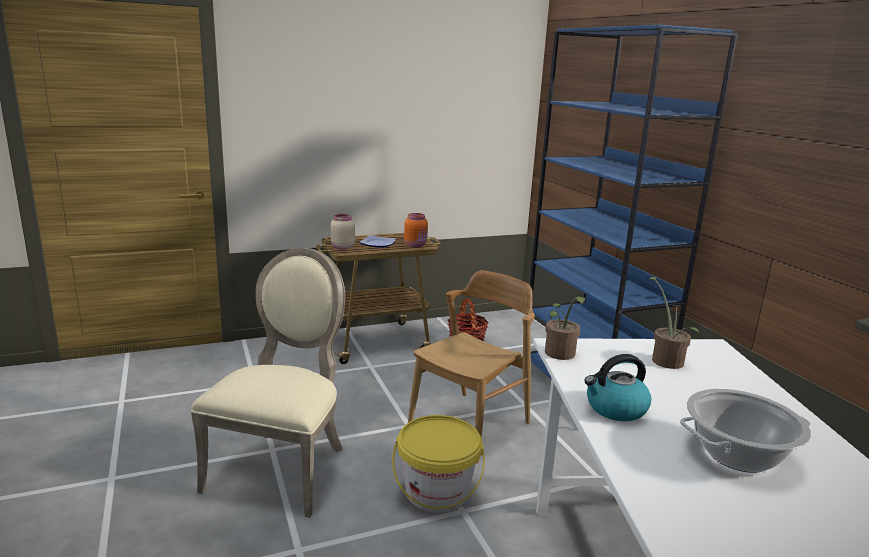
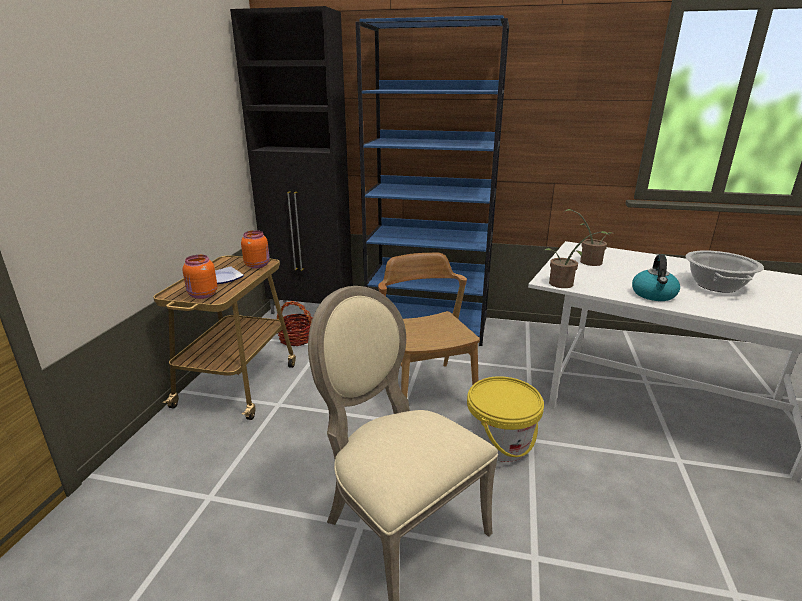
camera: 55 degrees left, 5 degrees up
(342, 247) = (202, 295): beige jar -> orange jar
(520, 327) = (312, 311): none -> black cabinet

